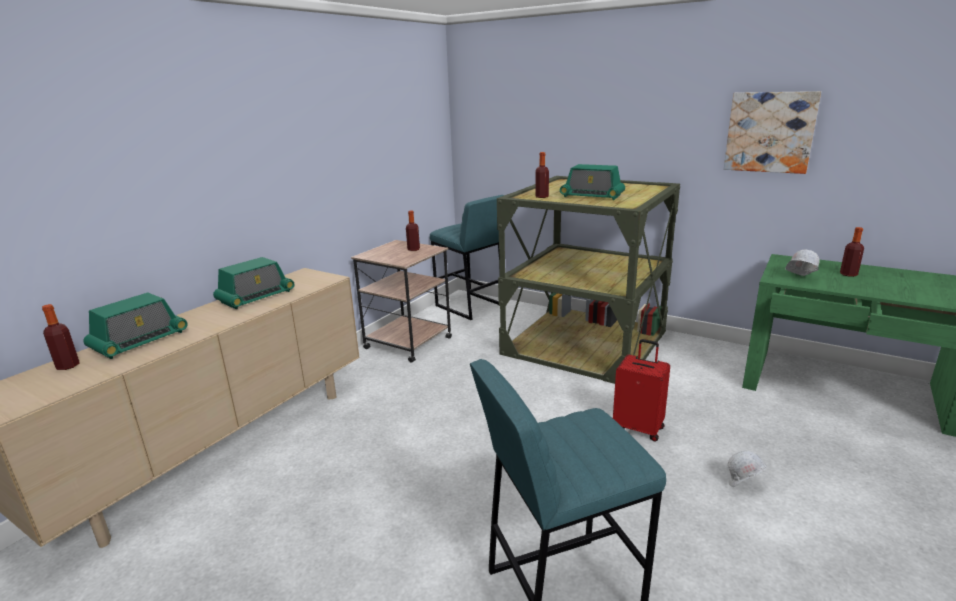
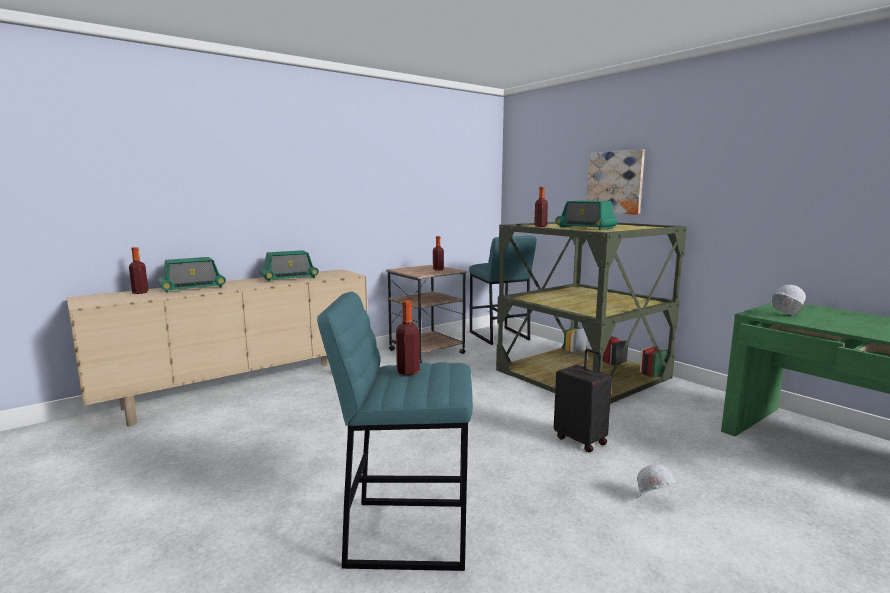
camera: 20 degrees right, 10 degrees down
(639, 428) = (581, 440): red suitcase -> black suitcase
(770, 132) = (775, 174): picture -> picture (615, 182)
(848, 274) = (850, 319): bottle -> bottle (408, 372)

